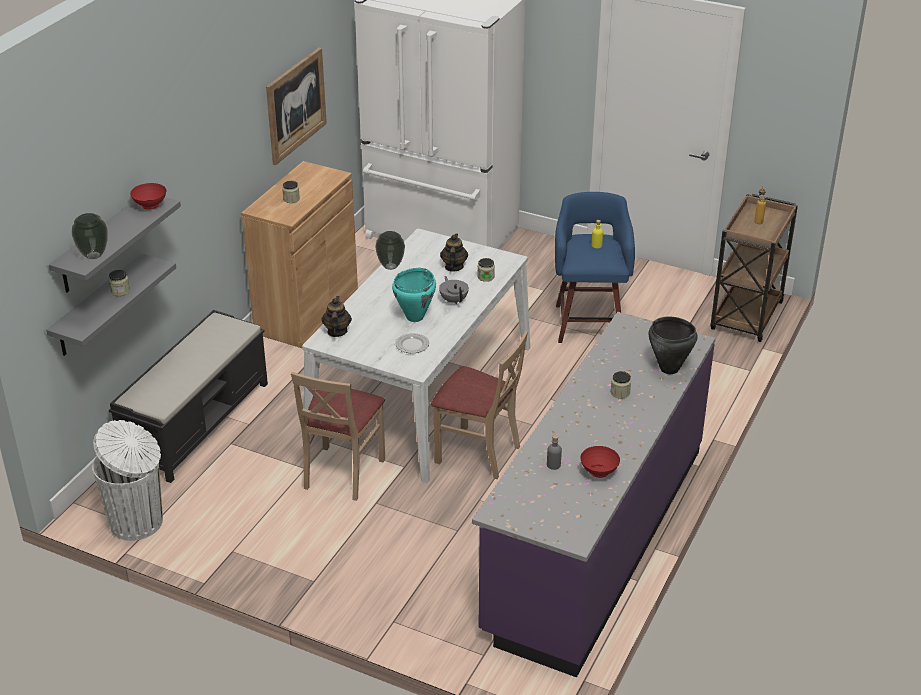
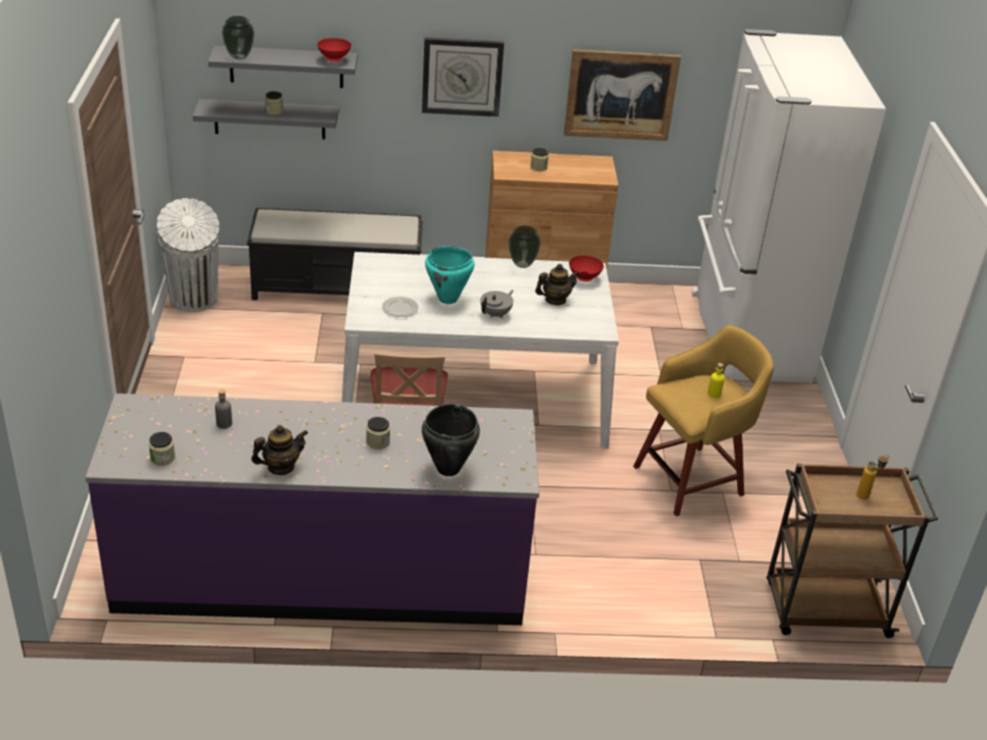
camera: 60 degrees right, 0 degrees up
(210, 161) = (462, 76): none -> wall clock
(337, 331) = (390, 263): teapot -> teapot (280, 467)
(342, 472) = (322, 384): beige chair -> none
(486, 277) = (555, 323): jar -> jar (162, 458)
(589, 322) = (692, 480): blue stool -> yellow stool
(599, 473) = (227, 457): red bowl -> red bowl (584, 279)

